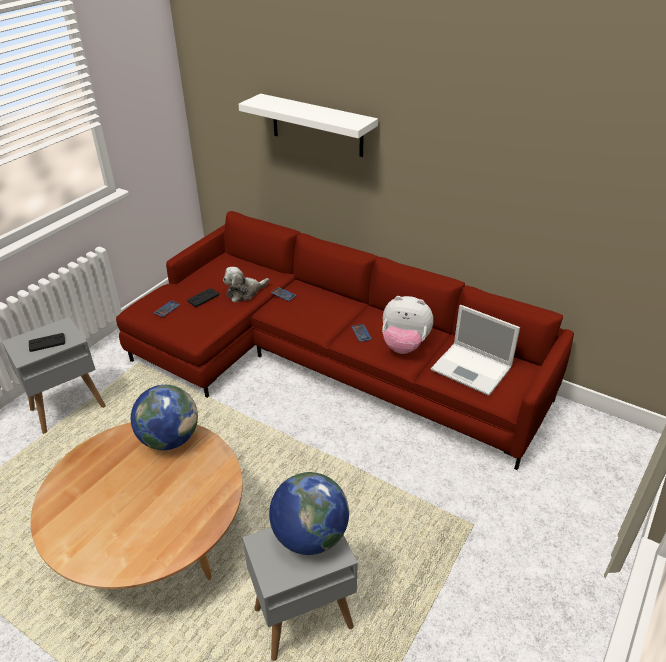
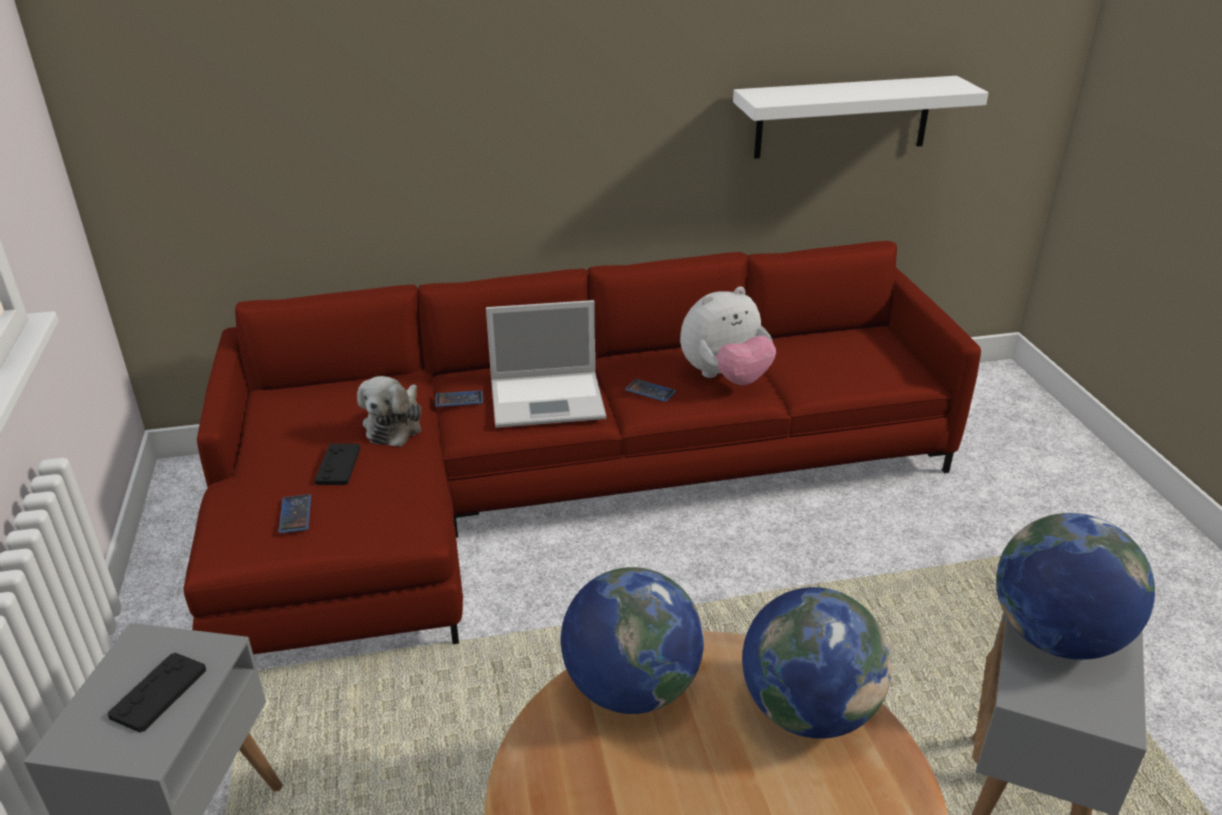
camera: 45 degrees left, 5 degrees down
(207, 491) = (808, 710): none -> globe
(317, 125) = (414, 67): white shelf -> white shelf (843, 117)
(472, 369) = (838, 362): laptop -> laptop (549, 399)

